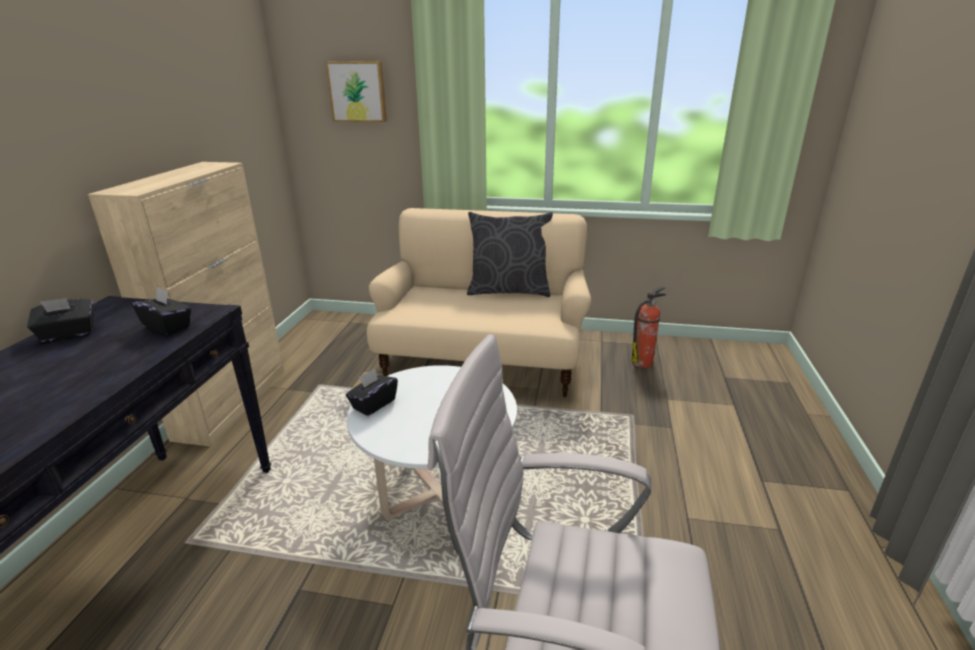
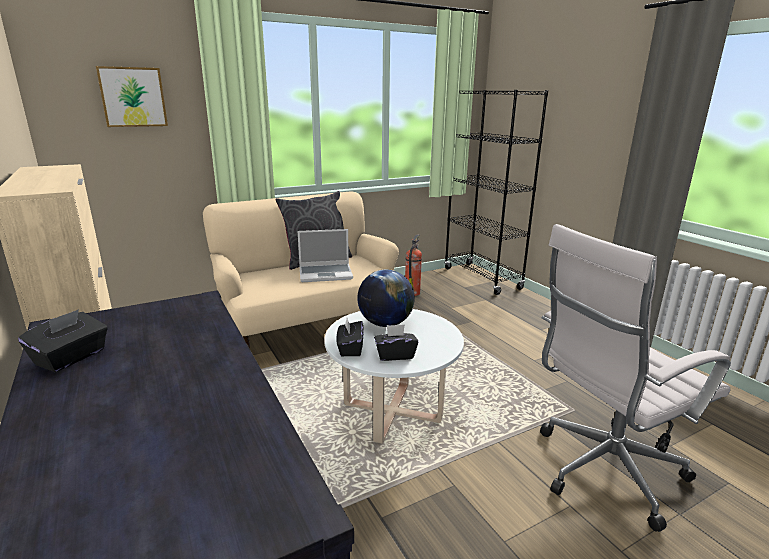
camera: 40 degrees left, 5 degrees down
(167, 326) = (183, 320): black tissue box -> black tissue box (395, 355)
(446, 390) = (385, 324): none -> globe
(492, 310) = (326, 274): none -> laptop
(770, 373) = (482, 278): none -> black bookcase

